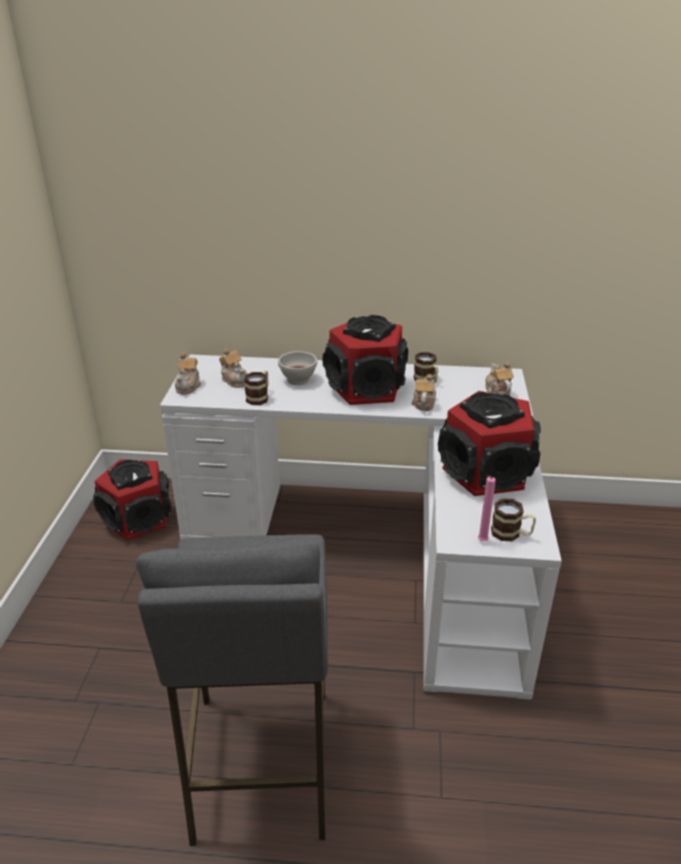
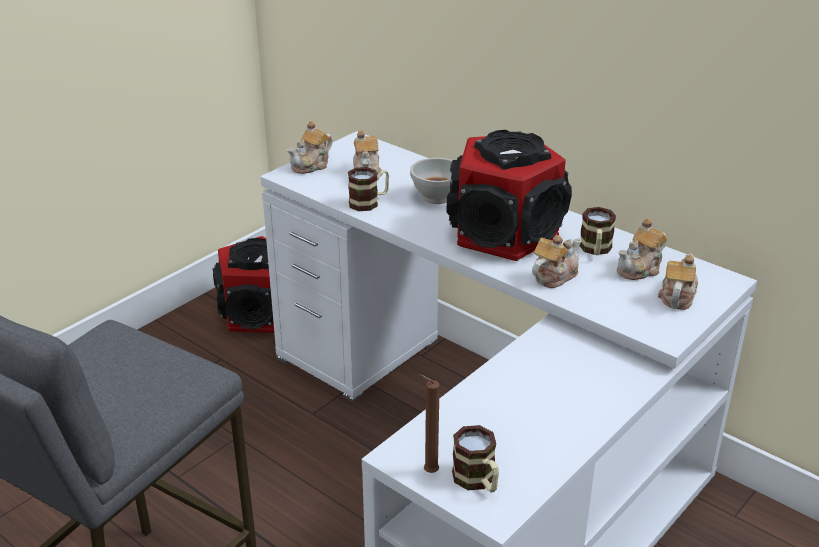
camera: 35 degrees right, 0 degrees up
(462, 383) = (640, 269): none -> teapot
(481, 542) = (428, 472): pink candle -> brown candle
(487, 473) = (543, 396): speaker -> none

